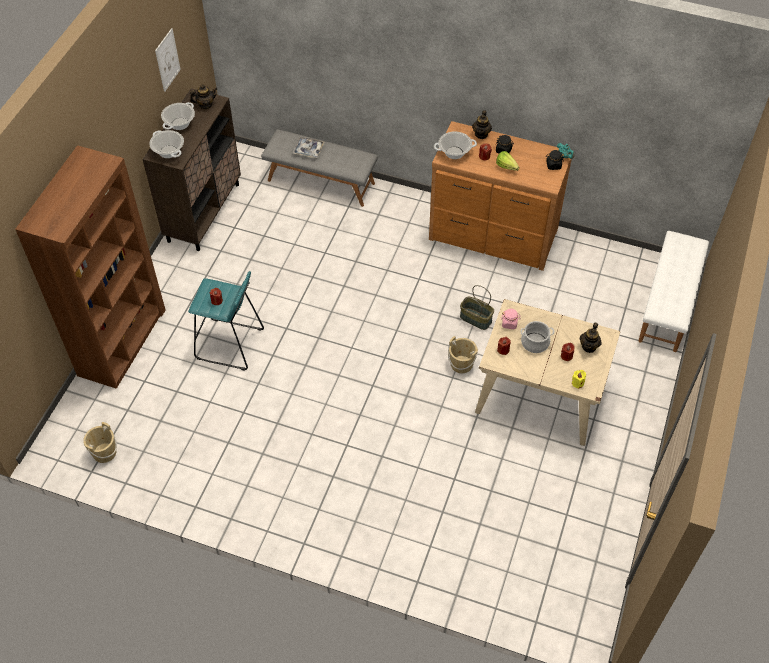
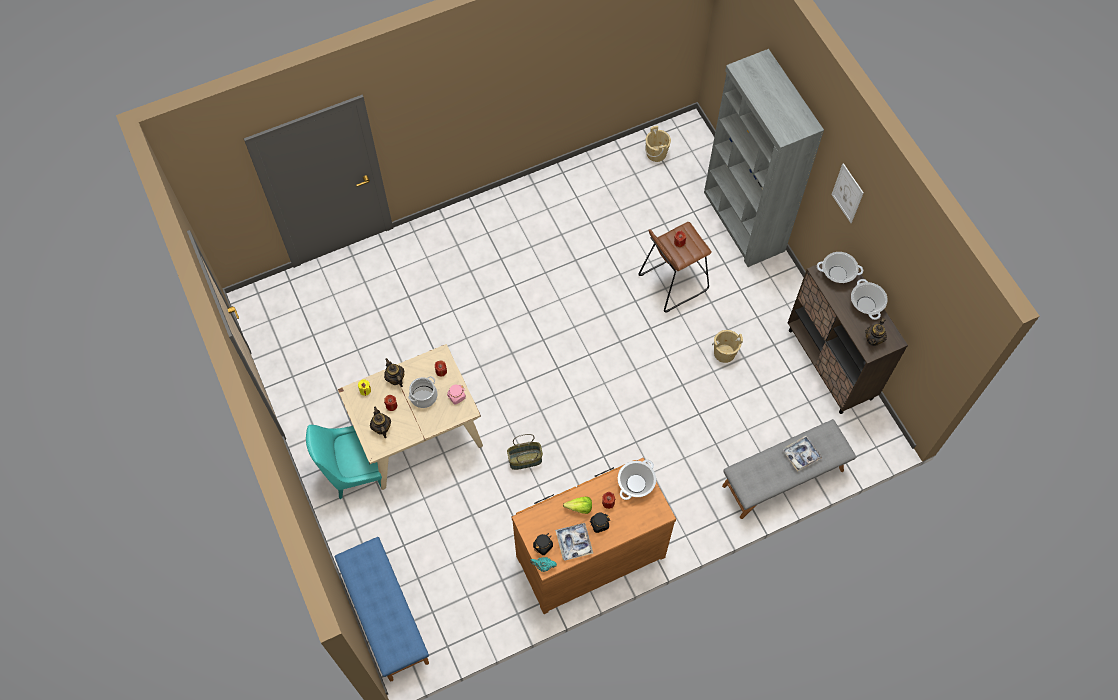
camera: 135 degrees right, 10 degrees up
(122, 342) = (743, 222): brown bookcase -> grey bookcase
(167, 60) = (912, 292): picture -> picture (847, 193)
(230, 344) = (672, 282): turquoise stool -> brown stool
(461, 364) = (498, 411): beige bucket -> beige bucket (724, 353)
(481, 134) = (635, 526): teapot -> teapot (395, 378)
(531, 153) = (574, 543): none -> tray
(613, 410) = (354, 471): none -> turquoise chair
(669, 304) = (385, 616): white bench -> blue bench

